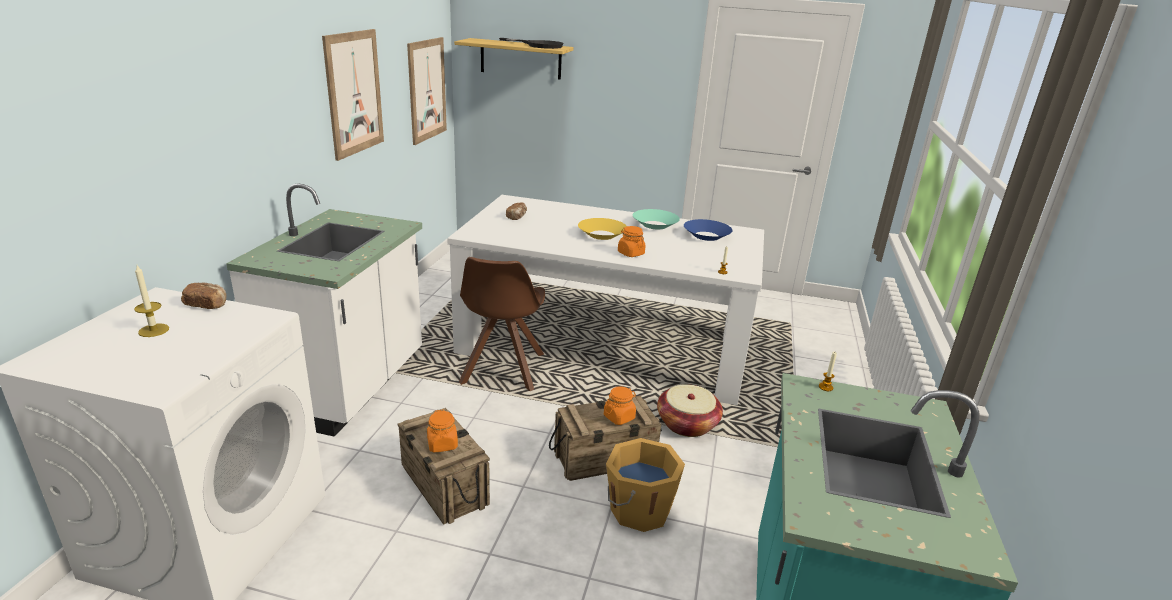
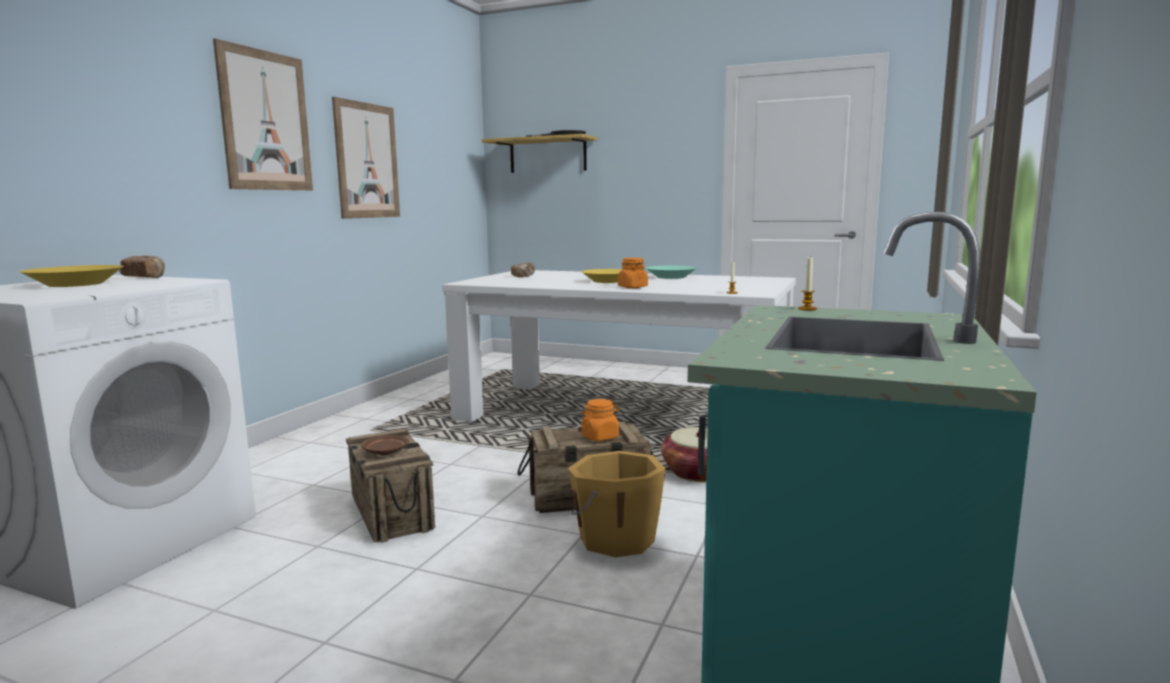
camera: 10 degrees right, 15 degrees down
(153, 330) = (76, 284): candle -> yellow bowl
(350, 388) = (329, 442): white counter -> none
(427, 90) = (454, 184): picture -> picture (265, 121)
(442, 444) = (385, 451): orange jar -> brown plate
(502, 370) = (498, 431): brown chair -> none
(706, 236) = (725, 280): blue bowl -> none

